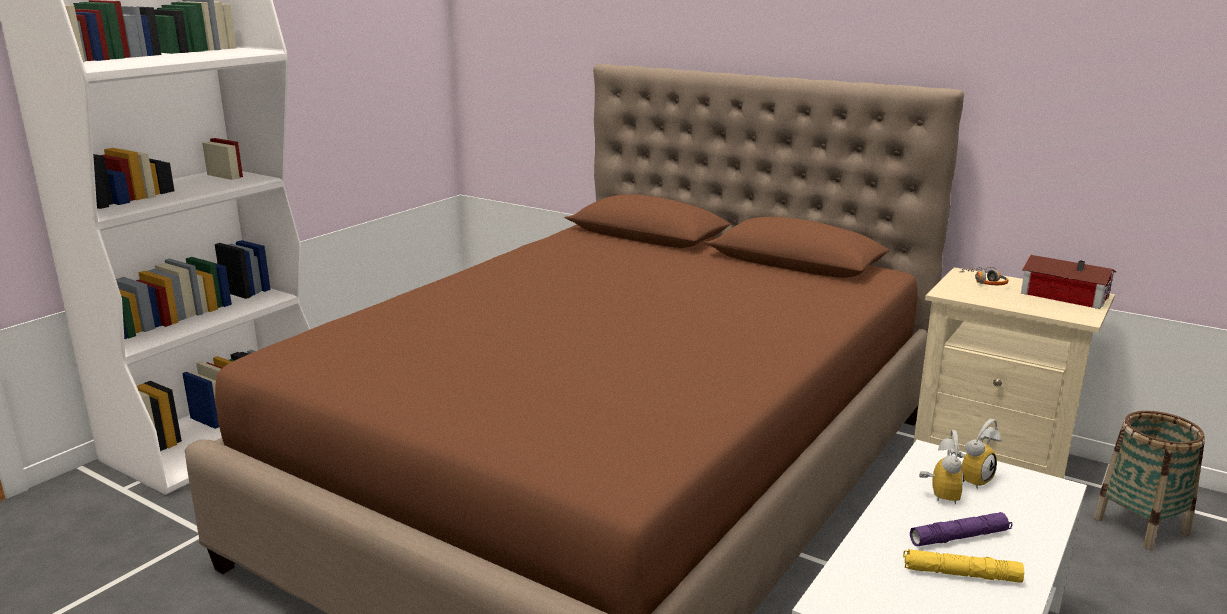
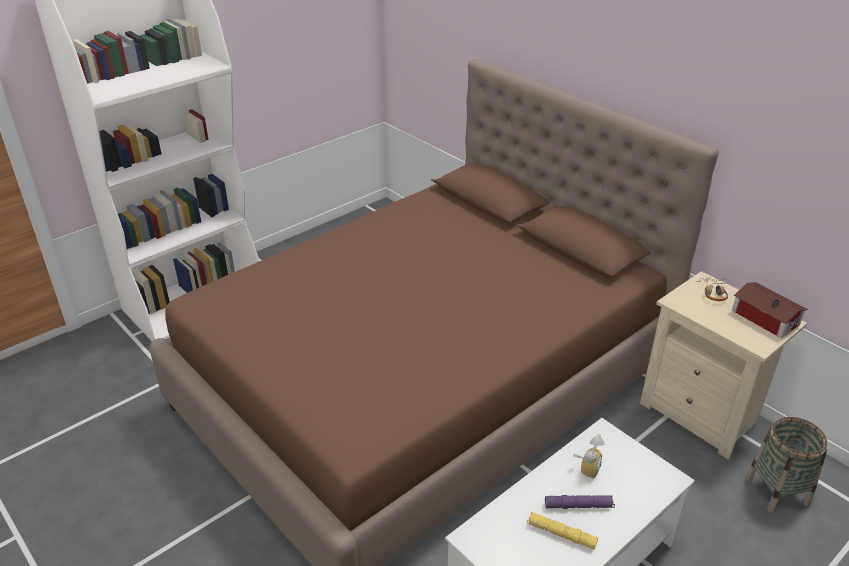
camera: 15 degrees right, 15 degrees up
(971, 478) = (617, 459): alarm clock -> none

